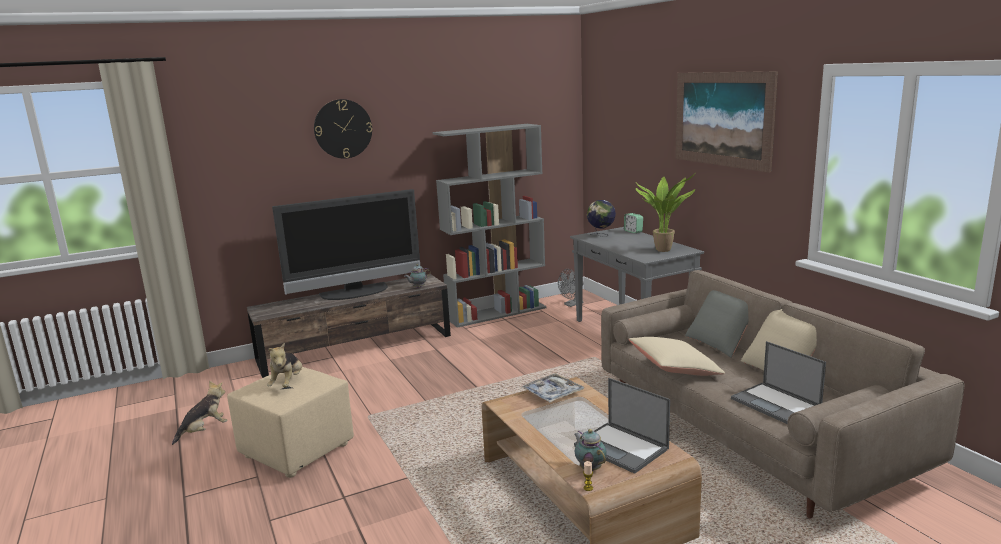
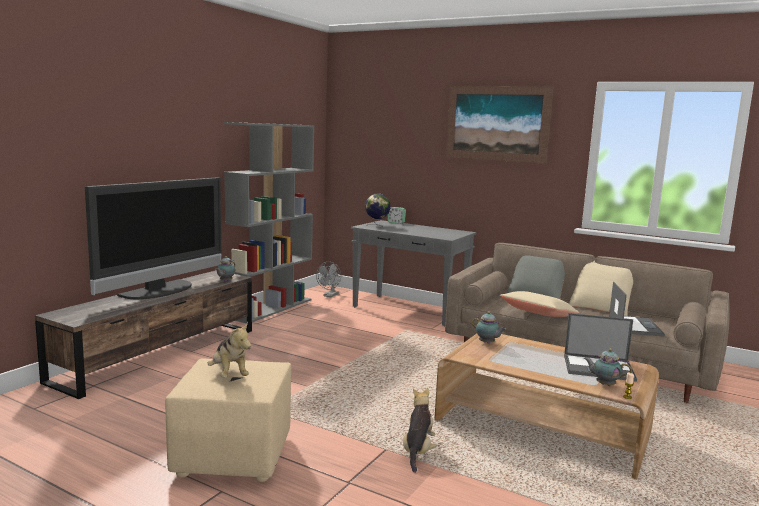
camera: 35 degrees left, 5 degrees down
(204, 431) = (77, 466): plush toy -> plush toy (418, 451)
(343, 129) = (145, 106): wall clock -> none
(552, 393) = (487, 343): tray -> teapot
(665, 250) = (447, 232): potted plant -> none
(776, 403) = (634, 326): laptop -> laptop turned 105 degrees counterclockwise

